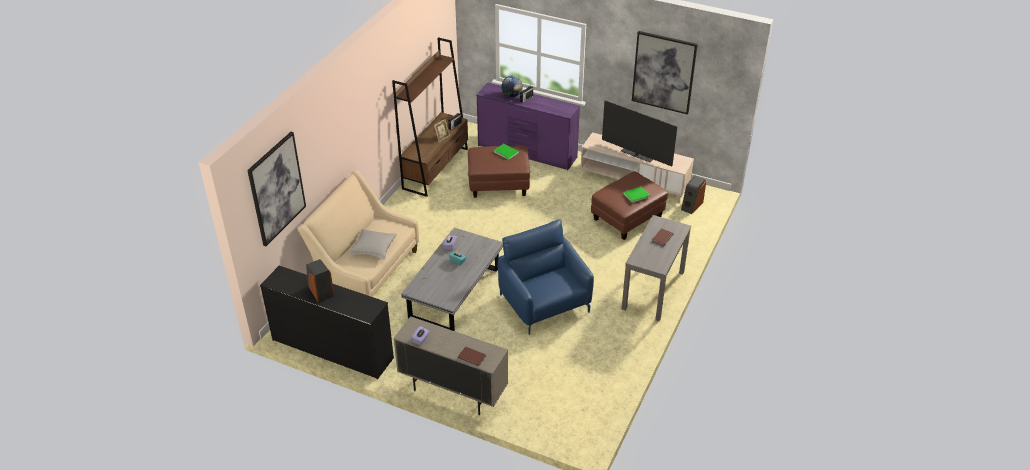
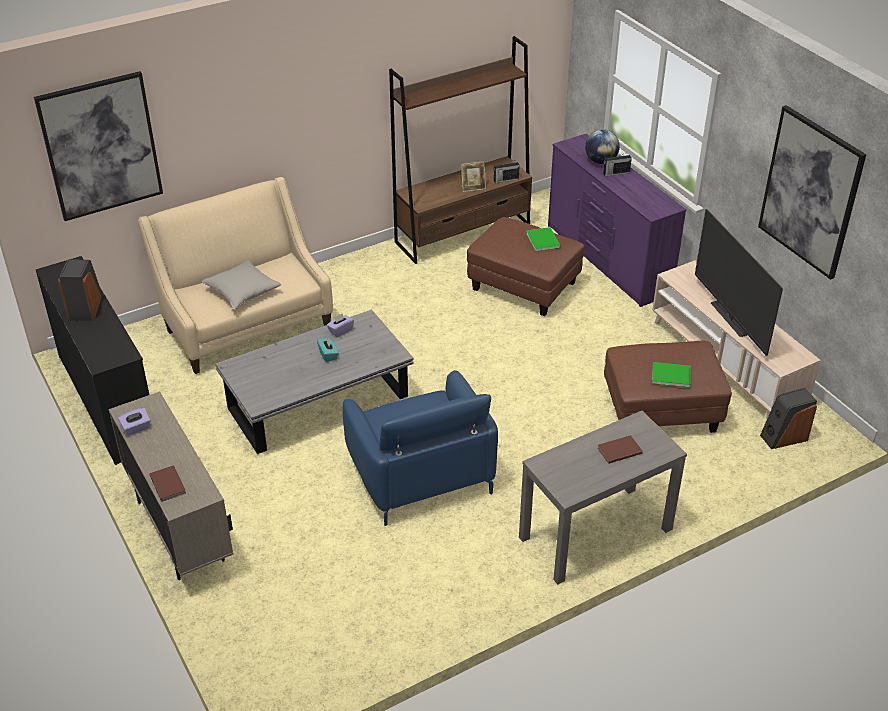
camera: 35 degrees right, 0 degrees up
(544, 303) = (419, 473): blue armchair -> blue armchair turned 150 degrees clockwise

